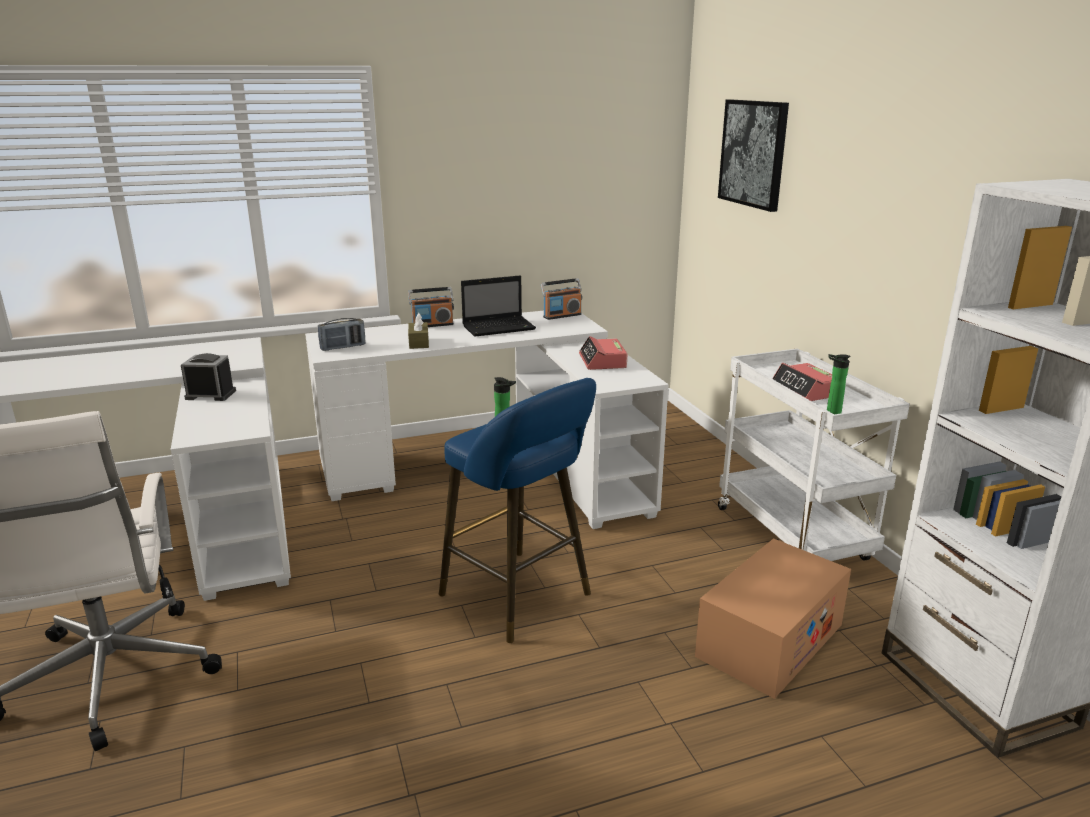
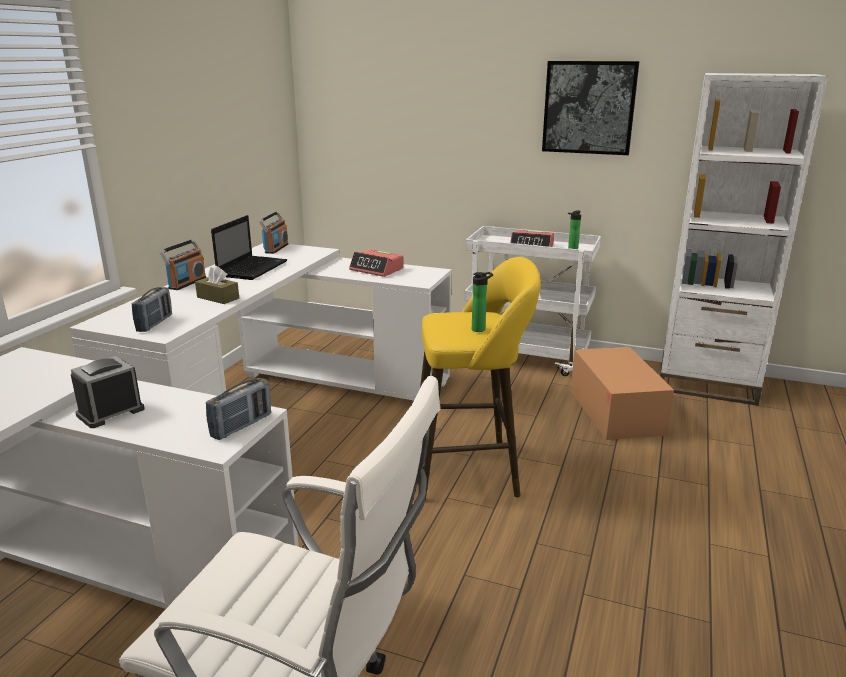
camera: 50 degrees left, 0 degrees up
(228, 433) = (242, 426): none -> radio
(521, 598) = (471, 470): blue stool -> yellow stool
(753, 153) = (396, 83): picture -> picture (589, 107)

